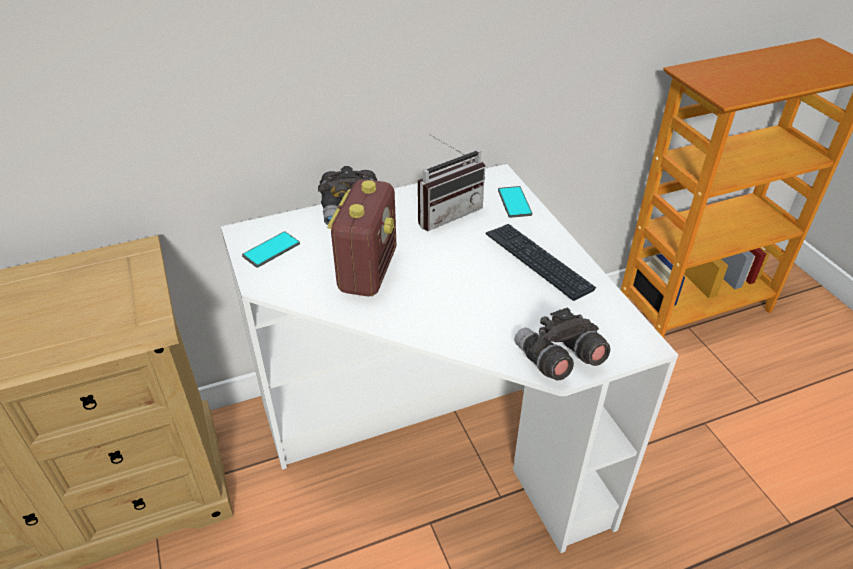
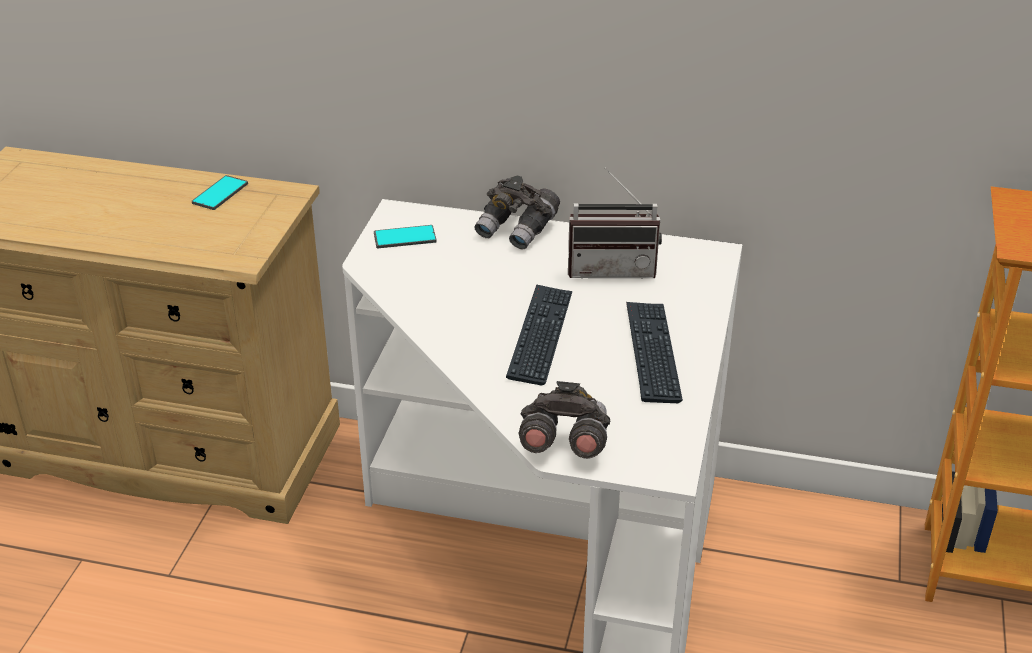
camera: 35 degrees right, 5 degrees down
(367, 270) = (473, 291): radio -> none
(452, 283) = (540, 335): none -> keyboard
(514, 202) = (699, 287): phone -> phone (220, 193)

